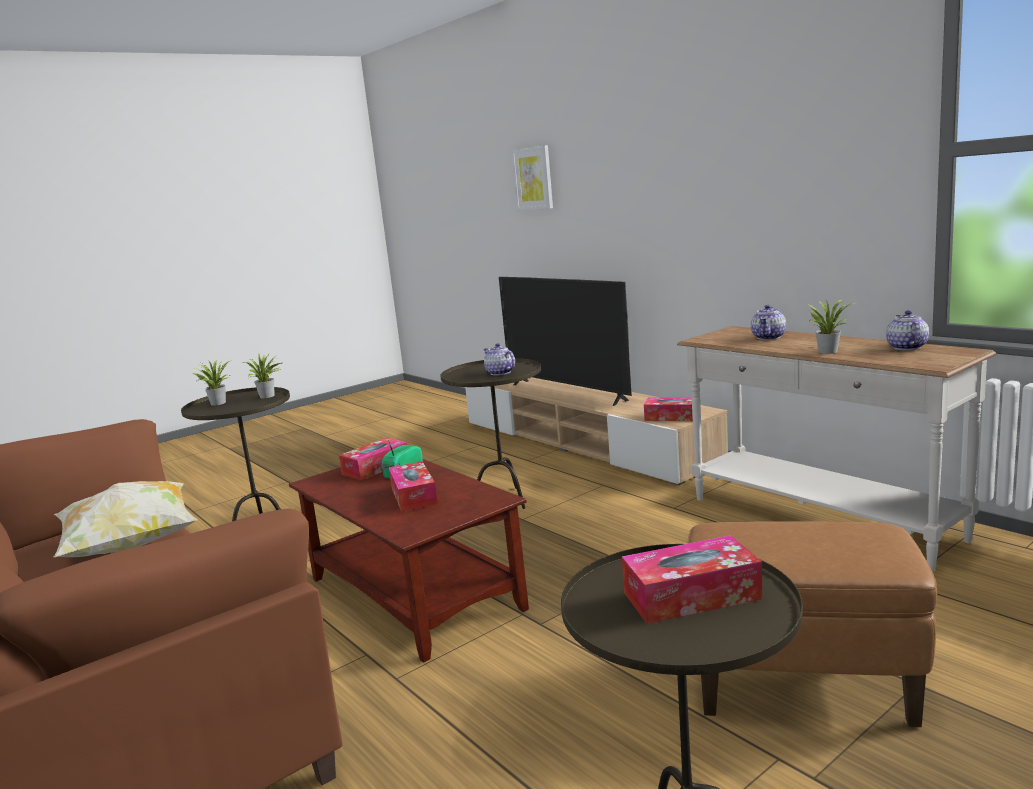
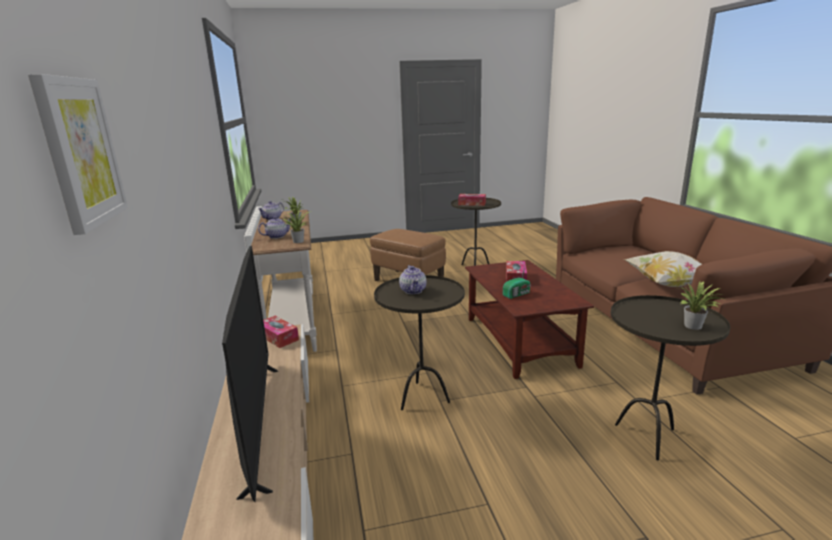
camera: 155 degrees left, 5 degrees up
(268, 396) = (636, 322): potted plant -> potted plant (298, 241)
(376, 468) = (533, 302): tissue box -> none

